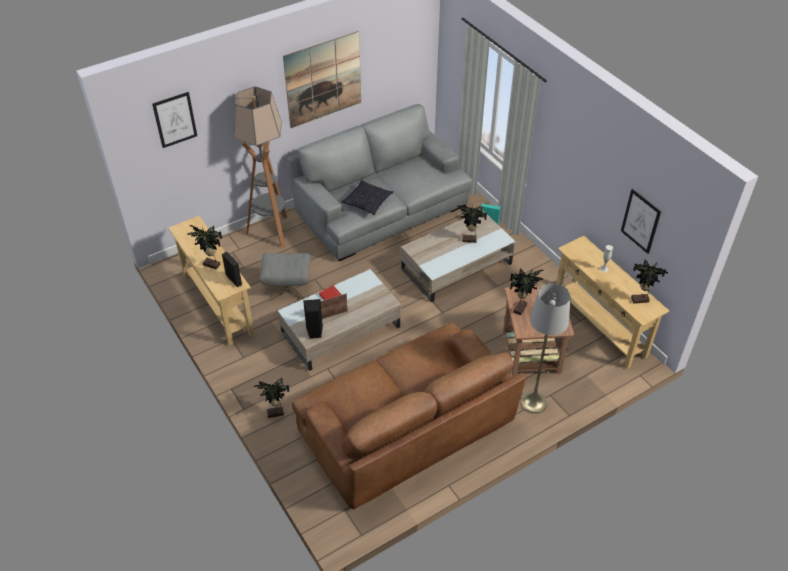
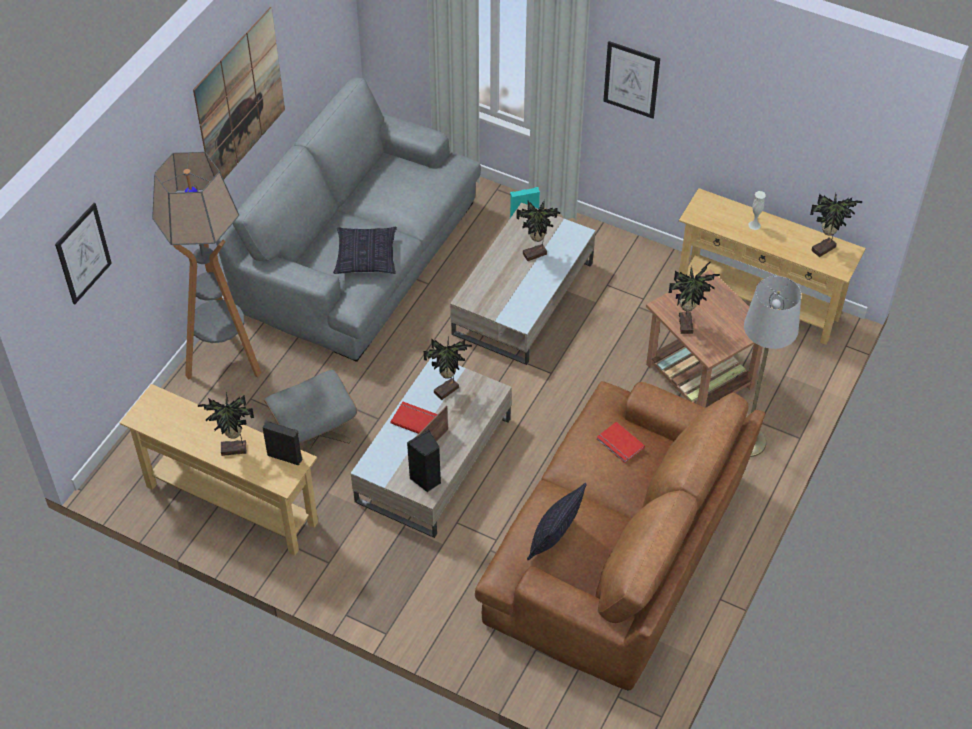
camera: 30 degrees left, 5 degrees up
(276, 414) = (435, 618): potted plant -> potted plant (448, 391)
(353, 394) = (554, 539): none -> pillow
(433, 359) = (619, 444): none -> red book
(640, 221) = (796, 146): picture -> picture (631, 79)

